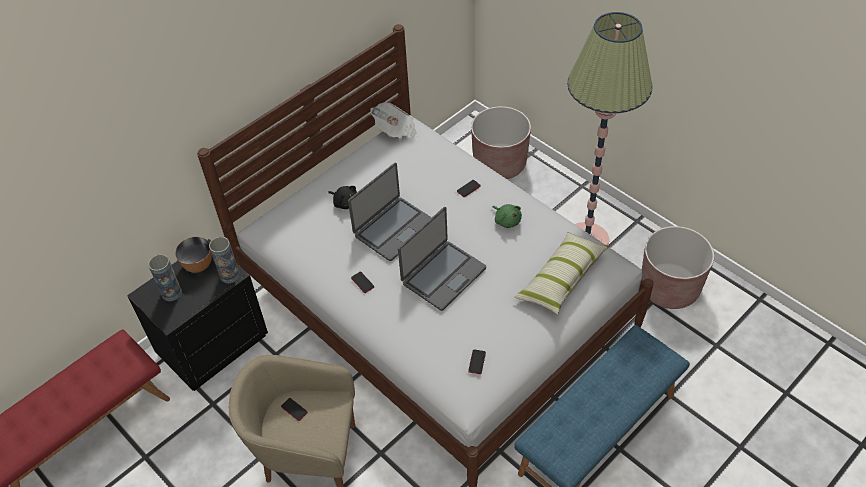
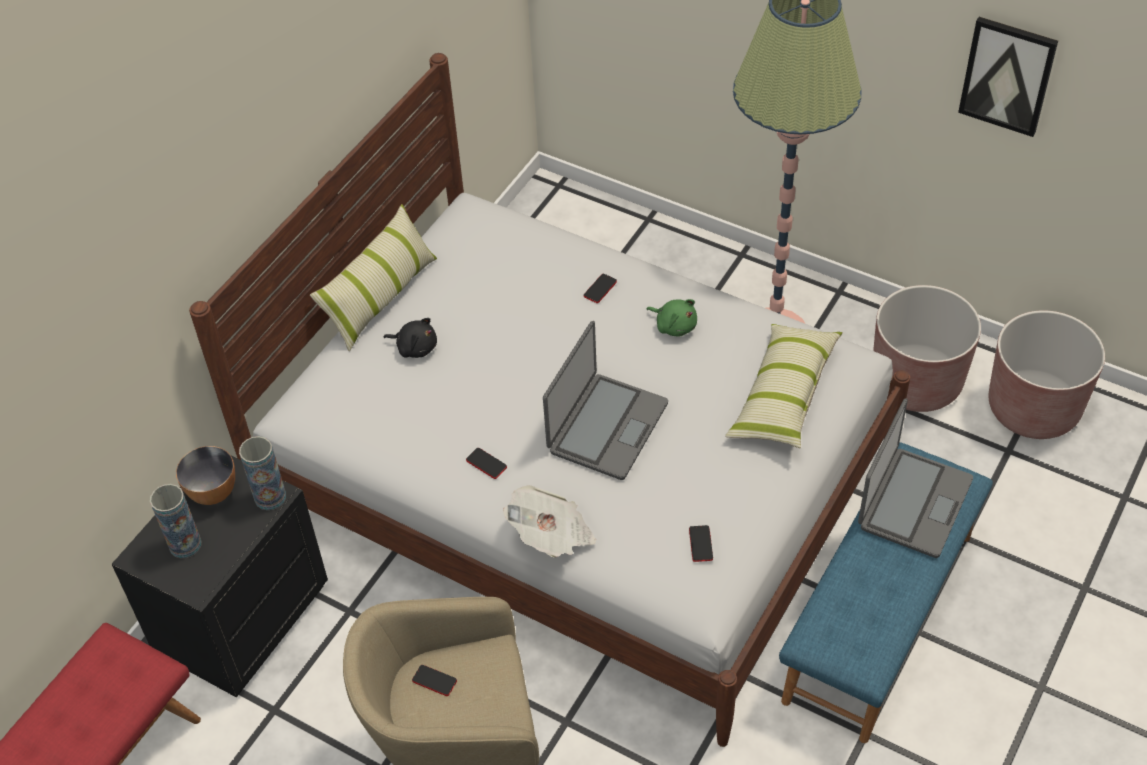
camera: 15 degrees left, 0 degrees up
(336, 168) = (381, 298): none -> pillow
(394, 229) = (506, 372): laptop -> laptop (913, 503)
(396, 130) = (456, 221): newspaper -> newspaper (551, 535)
(499, 164) = (605, 245): brown planter -> brown planter (1033, 408)
(753, 98) = (1007, 75): none -> picture

